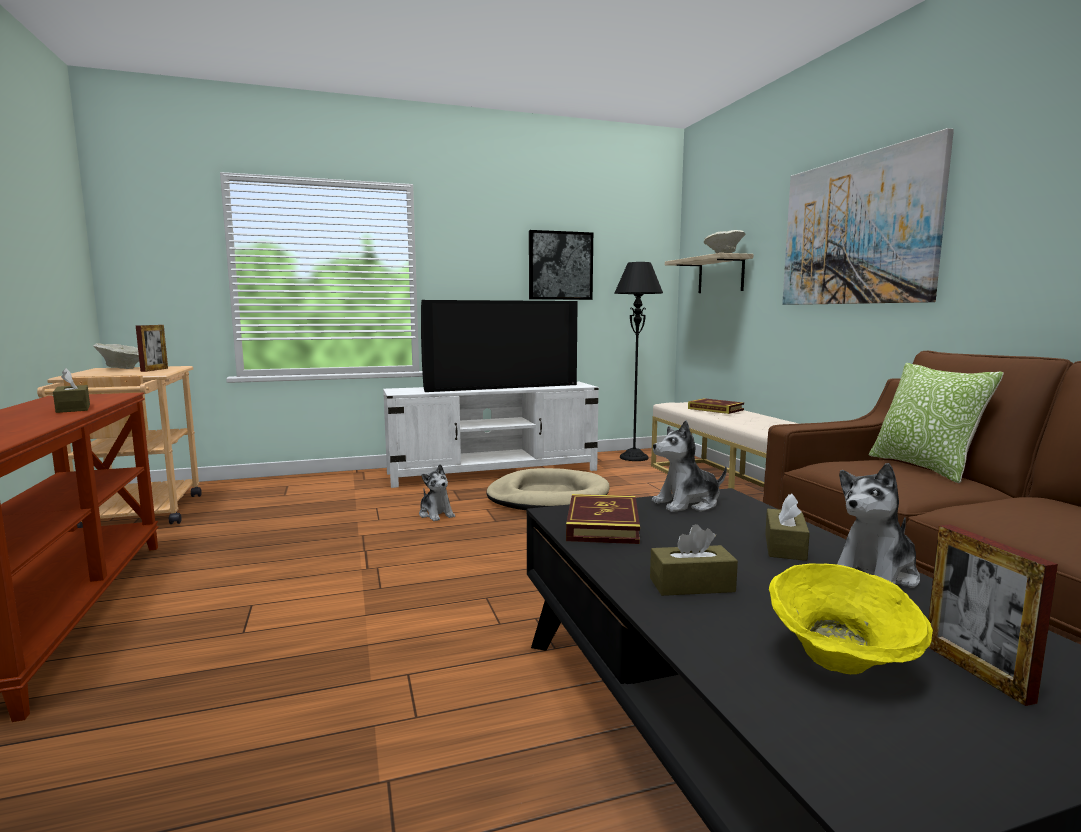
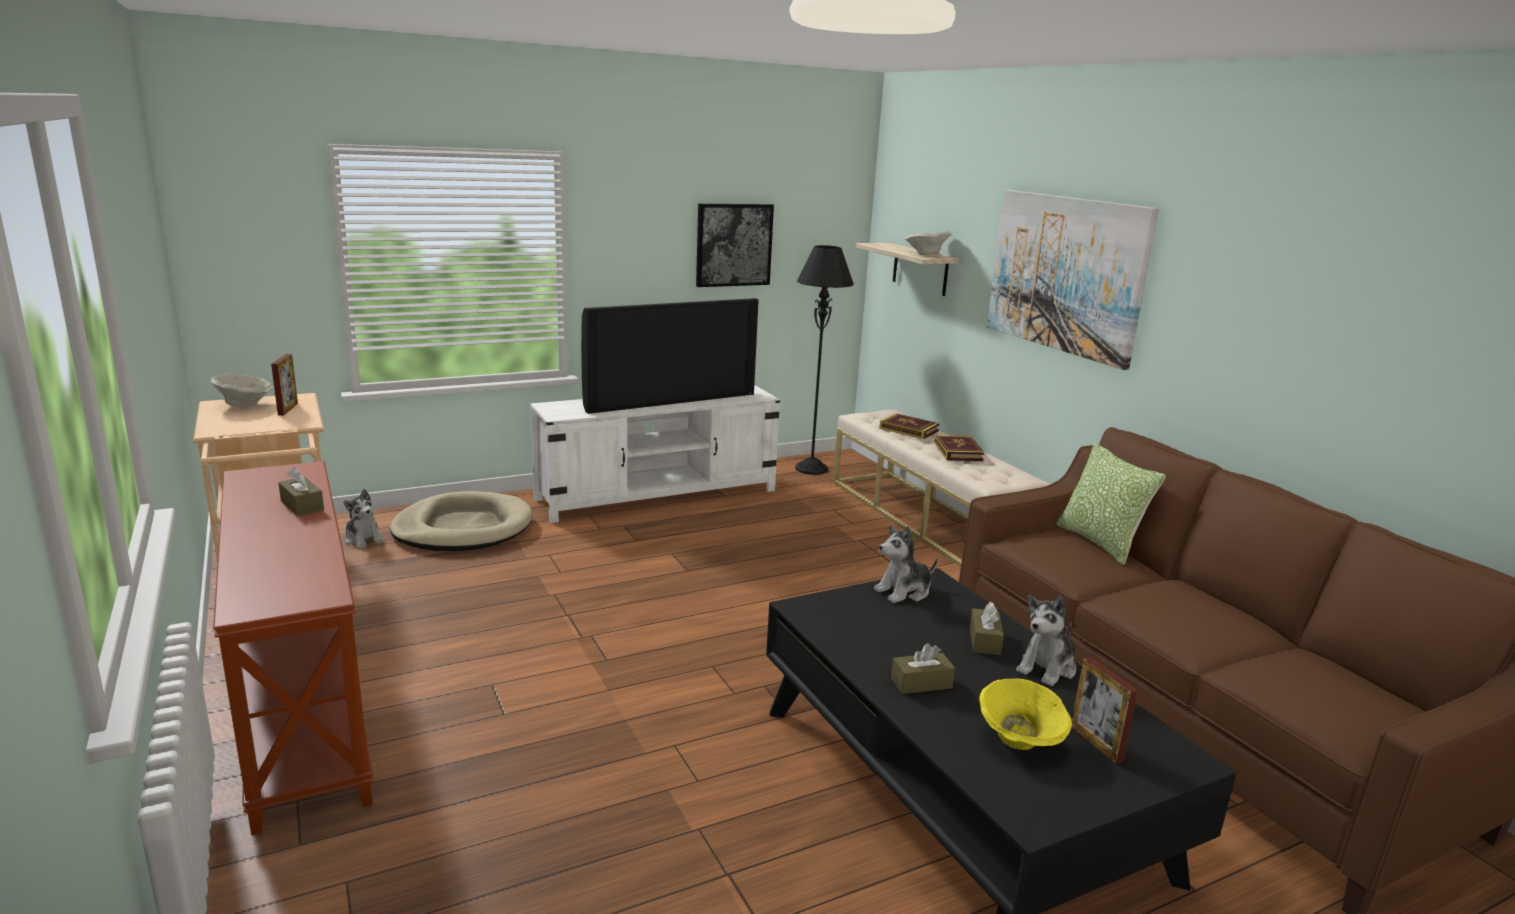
camera: 10 degrees left, 10 degrees up
(436, 514) = (620, 563): plush toy -> plush toy (364, 539)
(548, 497) = (731, 533): beige dog bed -> beige dog bed (463, 528)
(602, 524) = (840, 621): book -> book (958, 452)

